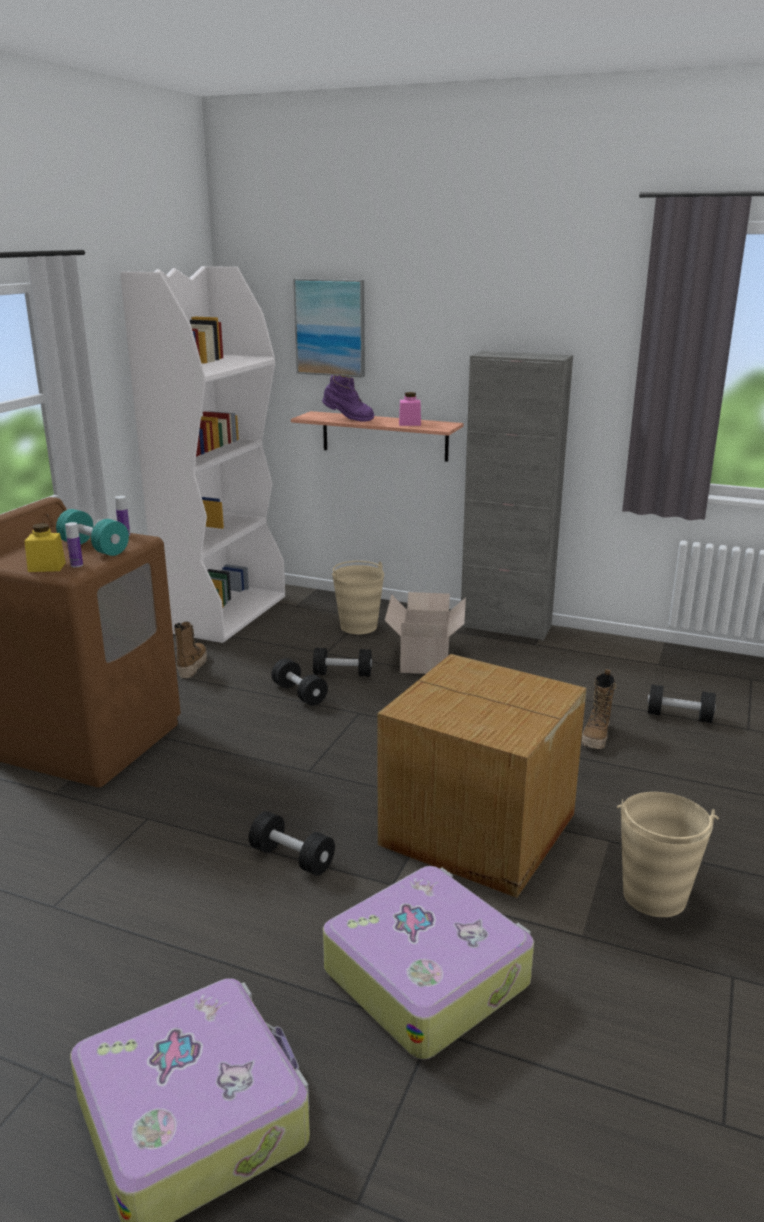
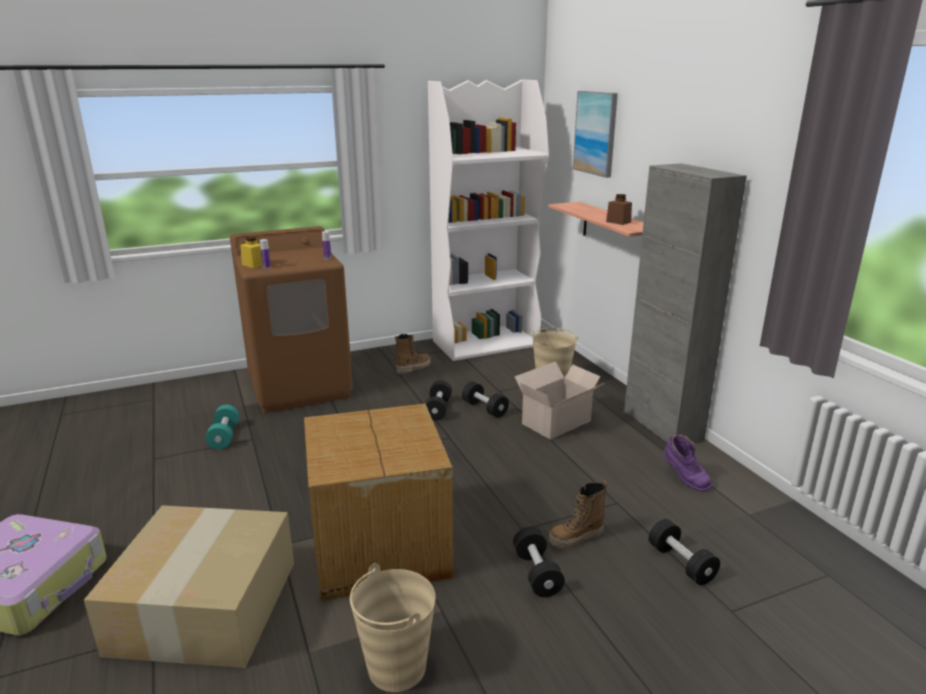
camera: 45 degrees right, 0 degrees up
(94, 548) = (297, 261): turquoise dumbbell -> turquoise dumbbell (224, 436)
(292, 858) = (267, 498): black dumbbell -> black dumbbell (537, 573)
(348, 419) = (583, 211): purple boot -> purple boot (684, 479)
(409, 423) = (618, 222): pink jar -> brown jar
(427, 974) = (204, 604): suitcase -> cardboard box

